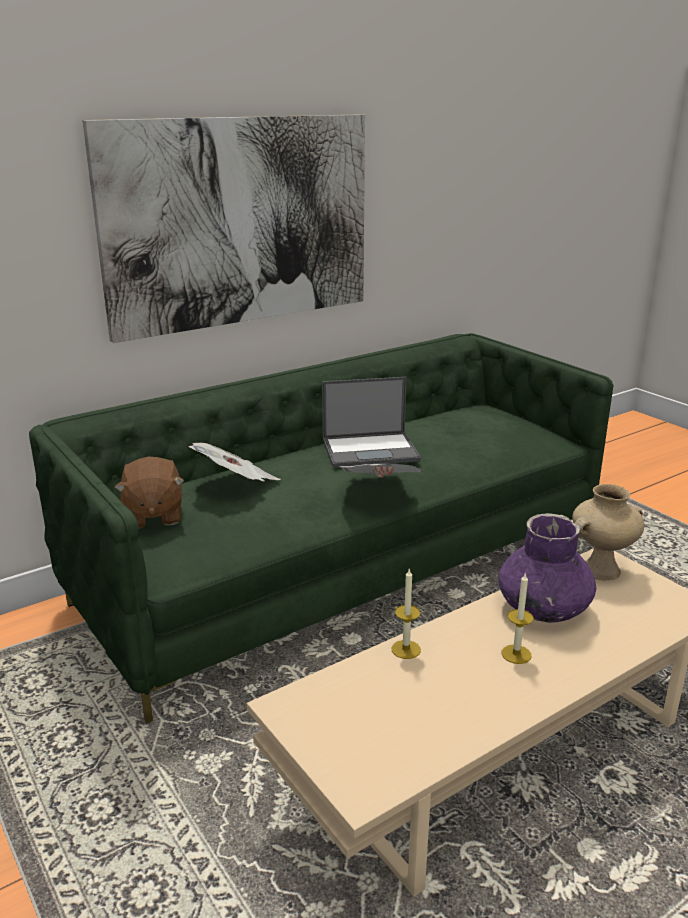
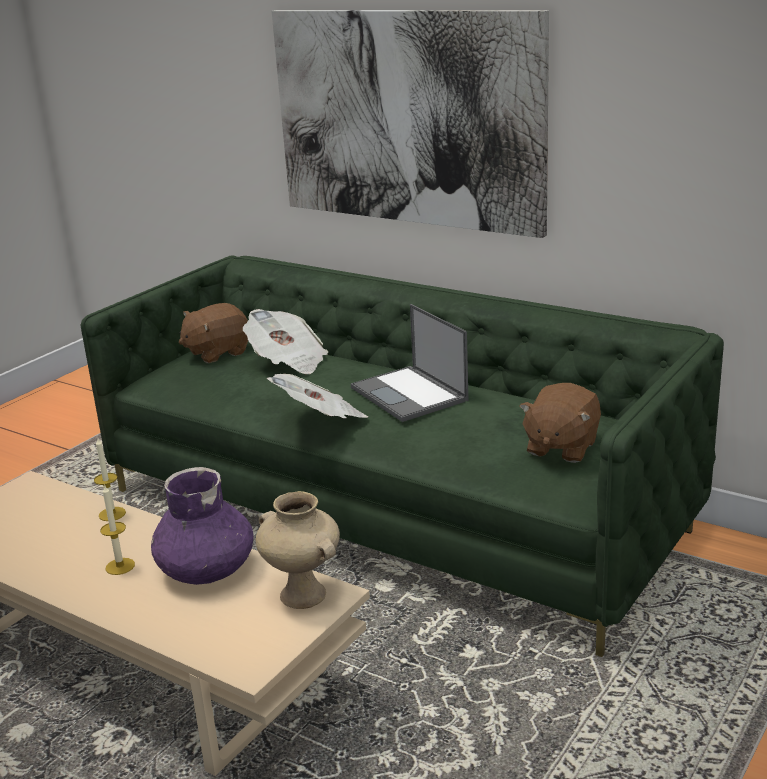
camera: 70 degrees right, 0 degrees up
(499, 426) = (561, 447): none -> brown plush toy

